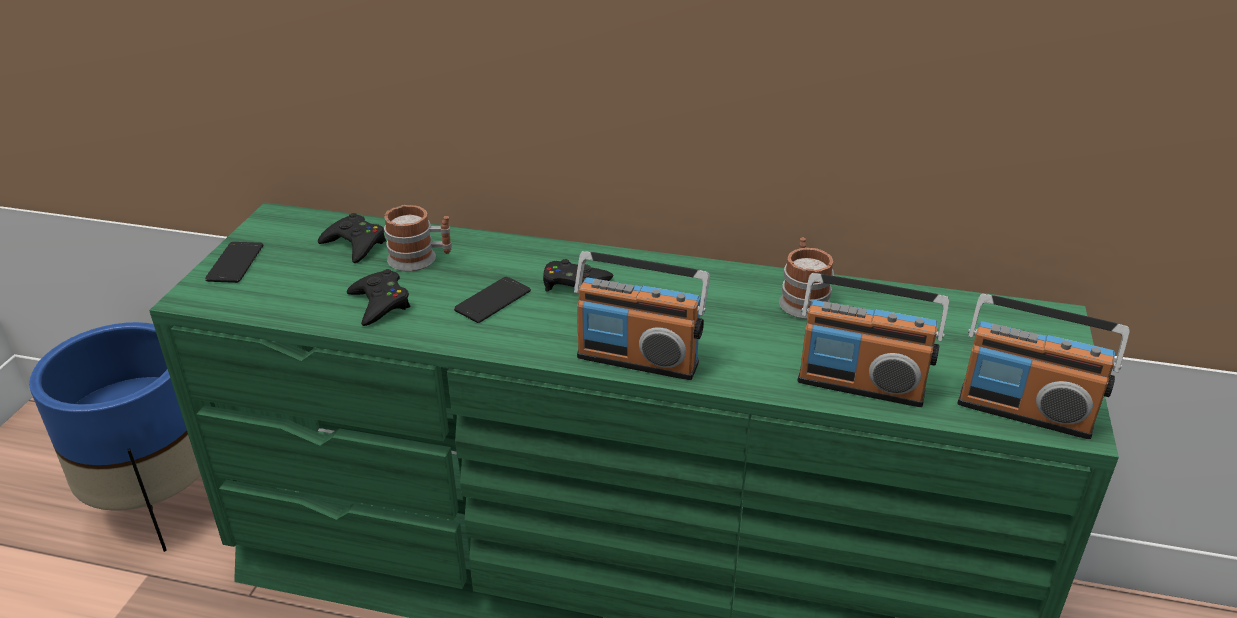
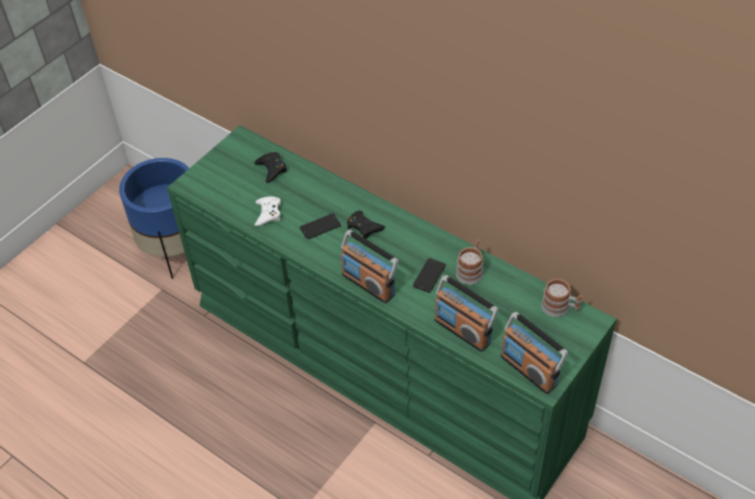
camera: 25 degrees right, 15 degrees up
(235, 263) = (212, 167): phone -> phone (429, 275)
(380, 303) = (268, 213): black game controller -> white game controller
(420, 259) = (298, 188): mug -> mug (560, 308)

